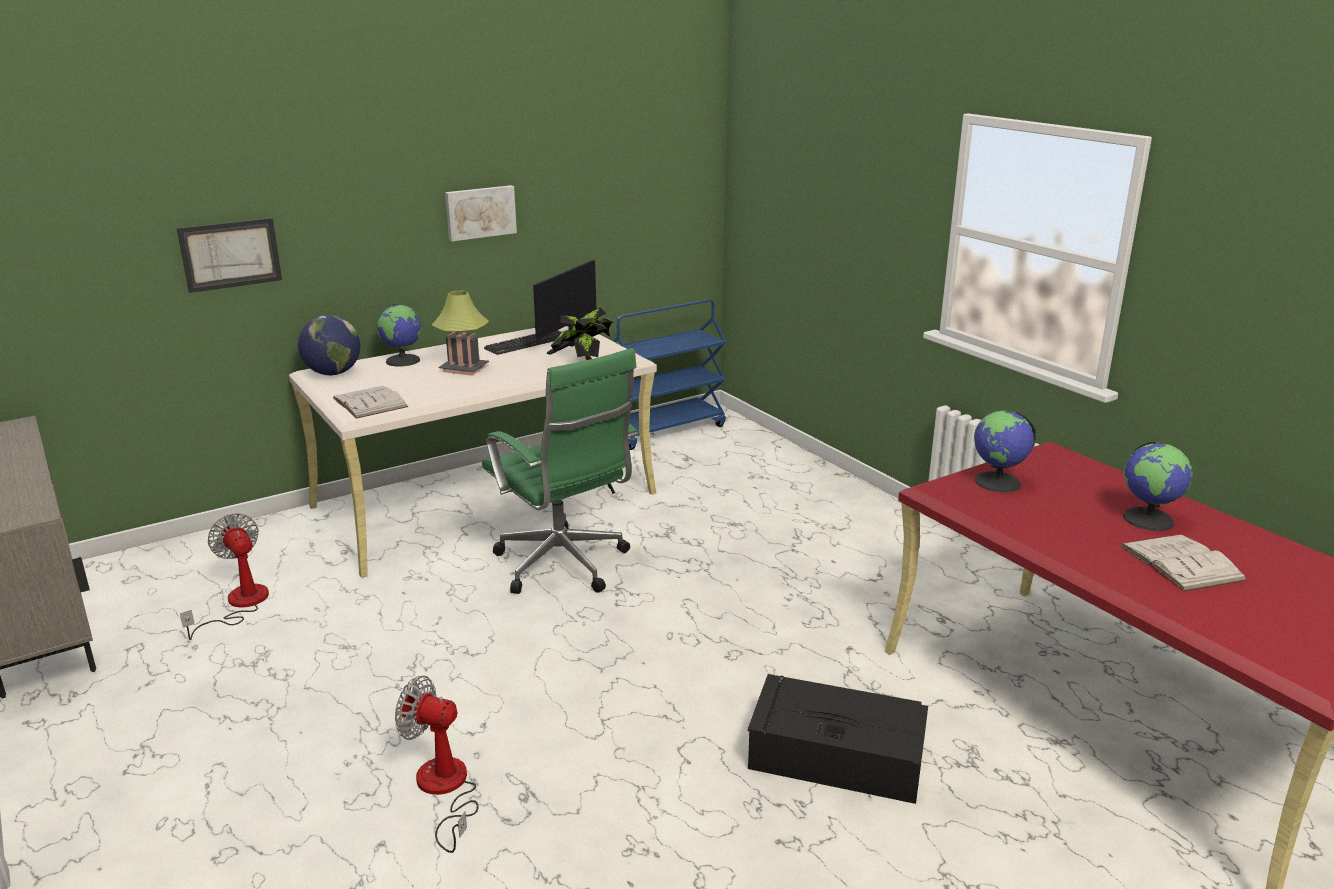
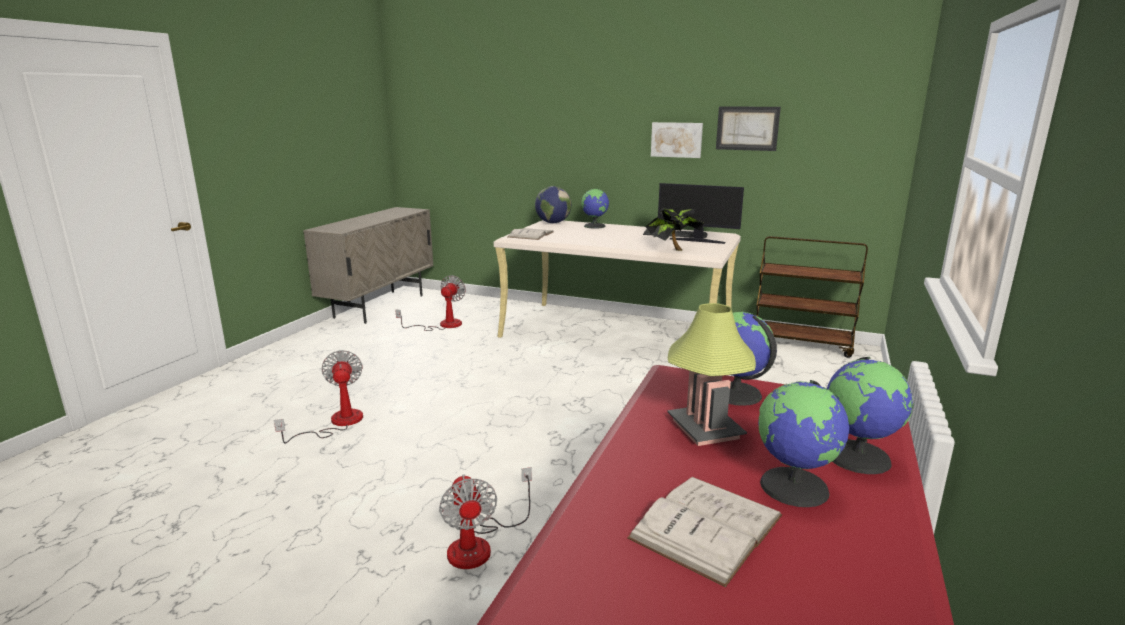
camera: 55 degrees right, 5 degrees down
(230, 254) = (524, 143): picture -> picture (747, 128)
(464, 369) = (609, 235): table lamp -> table lamp (705, 429)
(564, 566) = (582, 376): green office chair -> none
(570, 344) = (697, 240): monitor -> monitor turned 150 degrees counterclockwise
(666, 429) = (801, 344): blue cart -> brown cart
(834, 755) = (480, 544): black storage box -> fan
(1122, 486) = (859, 457): none -> globe

